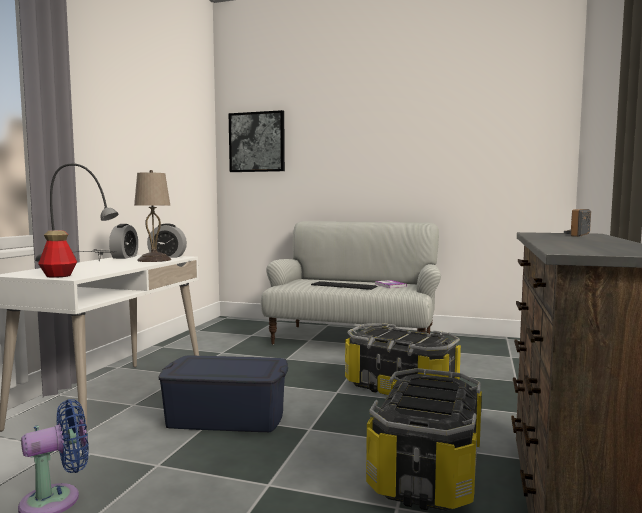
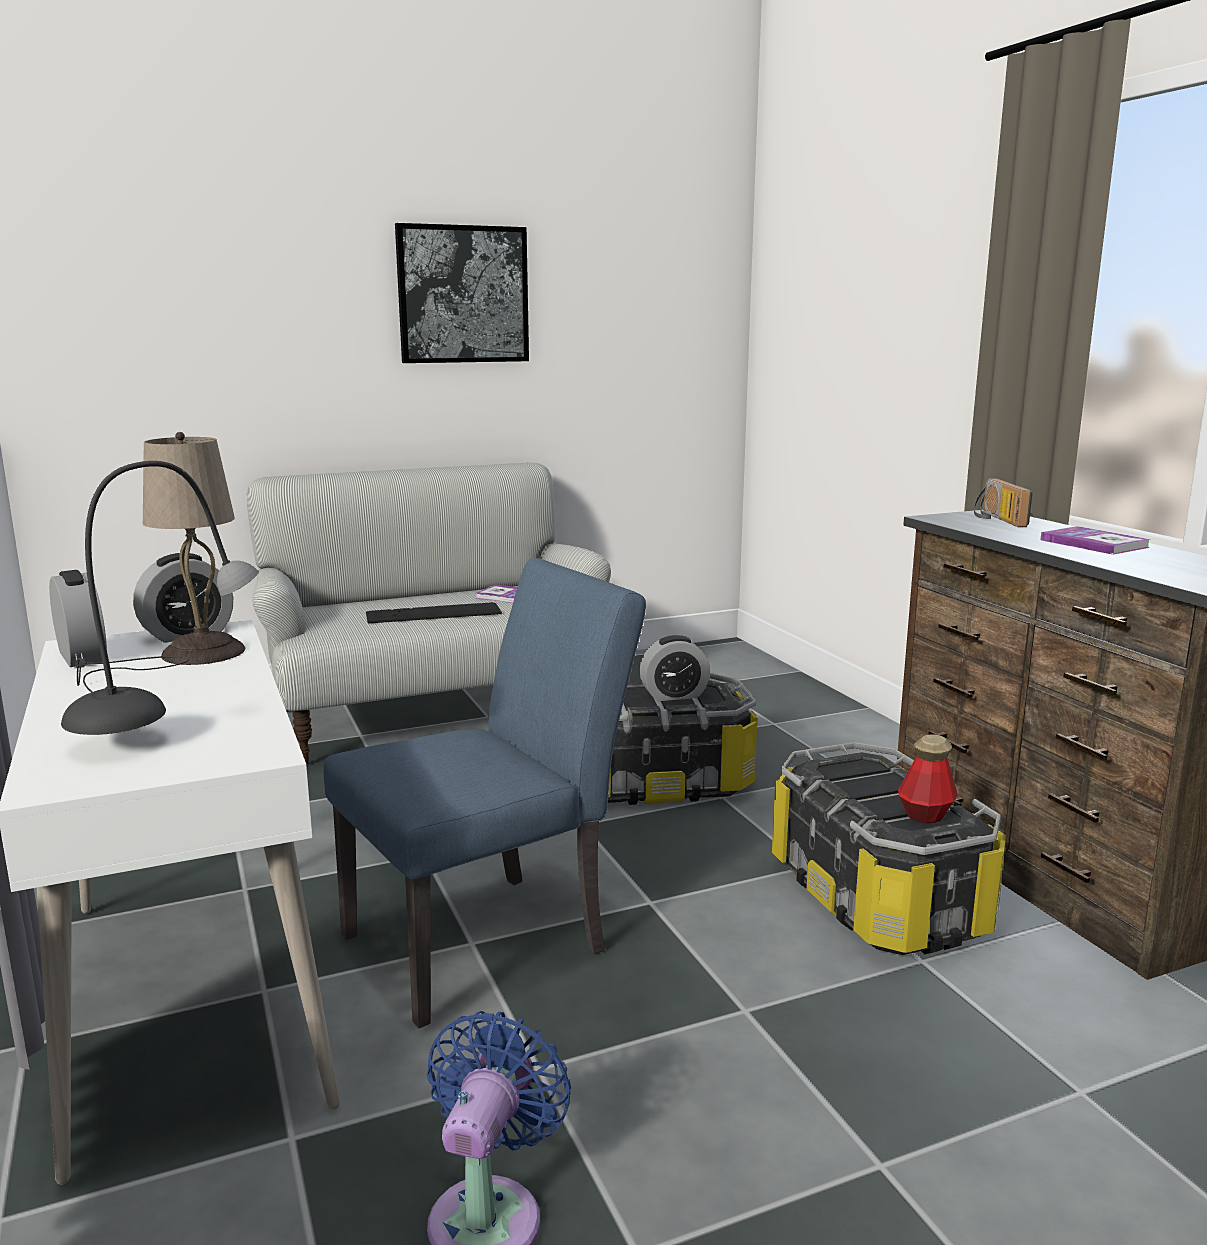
camera: 40 degrees left, 10 degrees up
(58, 276) = (208, 759): bottle -> bottle (925, 815)
(226, 417) = (492, 938): blue storage box -> blue chair
(257, 142) = (111, 285): picture -> picture (463, 295)
(412, 337) = (674, 695): none -> alarm clock
(590, 241) = (1094, 543): none -> book

